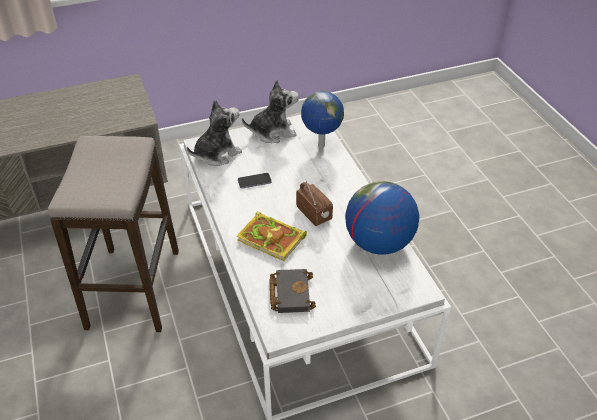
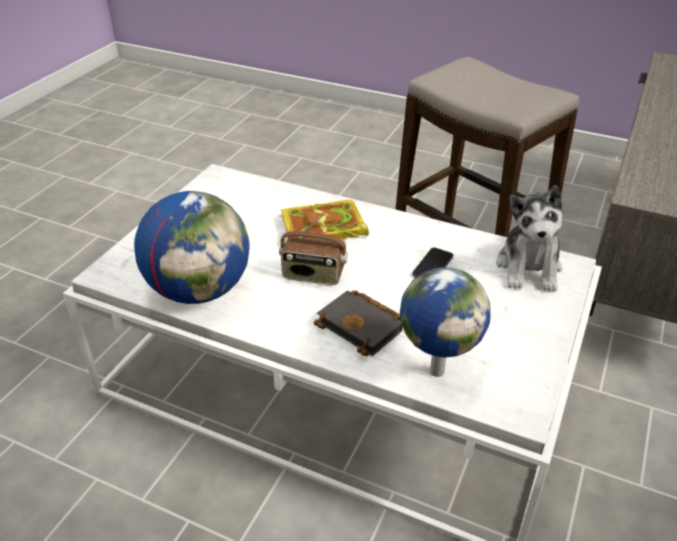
camera: 135 degrees right, 5 degrees down
(273, 132) = (529, 344): plush toy -> none
(290, 293) = (243, 201): black book -> black book (363, 327)

